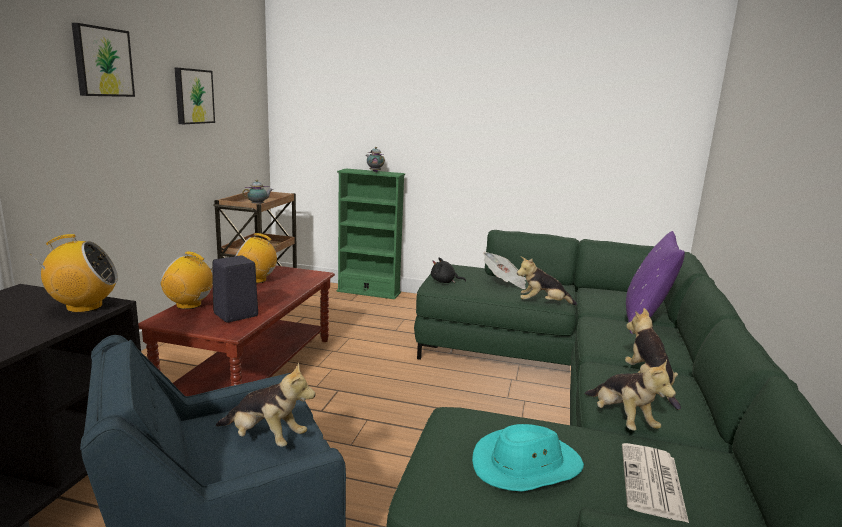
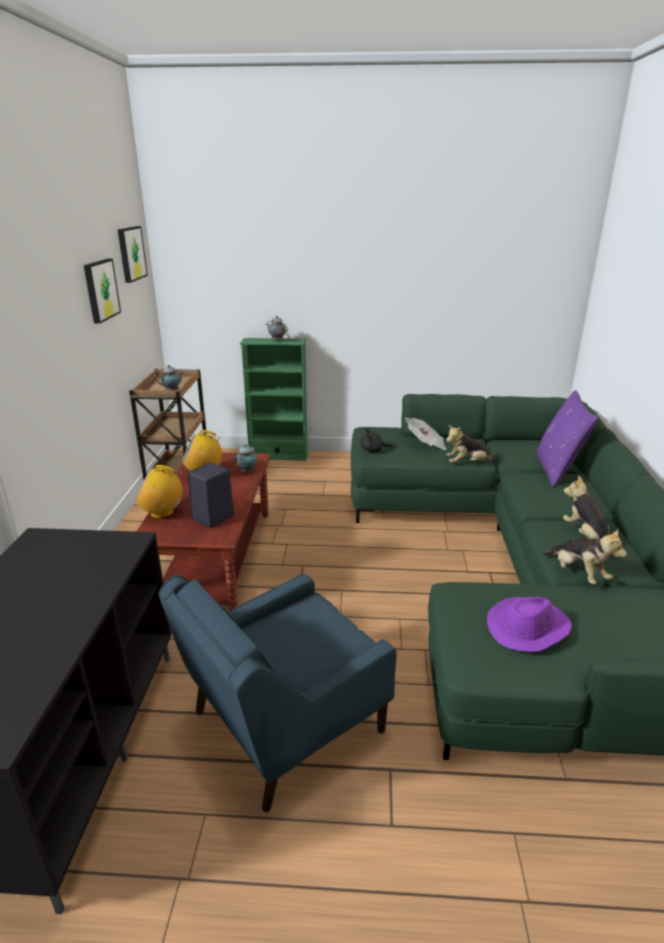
camera: 10 degrees left, 10 degrees up
(84, 307) = (115, 547): radio -> none
(102, 62) = (32, 281): picture -> picture (130, 253)
(265, 438) = (313, 637): plush toy -> none
(301, 283) = (247, 471): none -> teapot
(526, 466) = (528, 627): turquoise hat -> purple hat
(653, 483) = (621, 625): newspaper -> none

